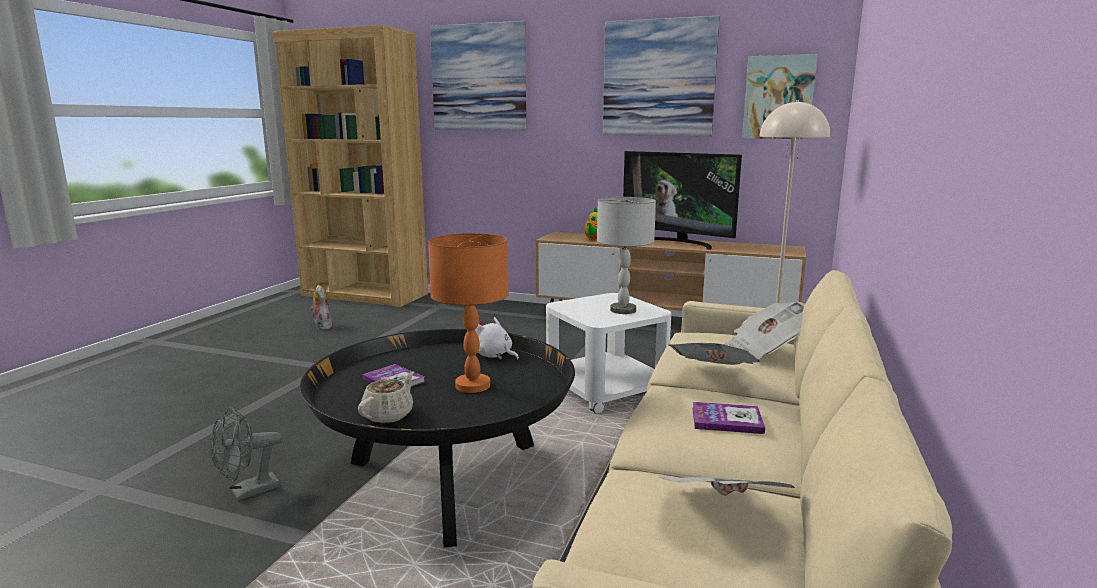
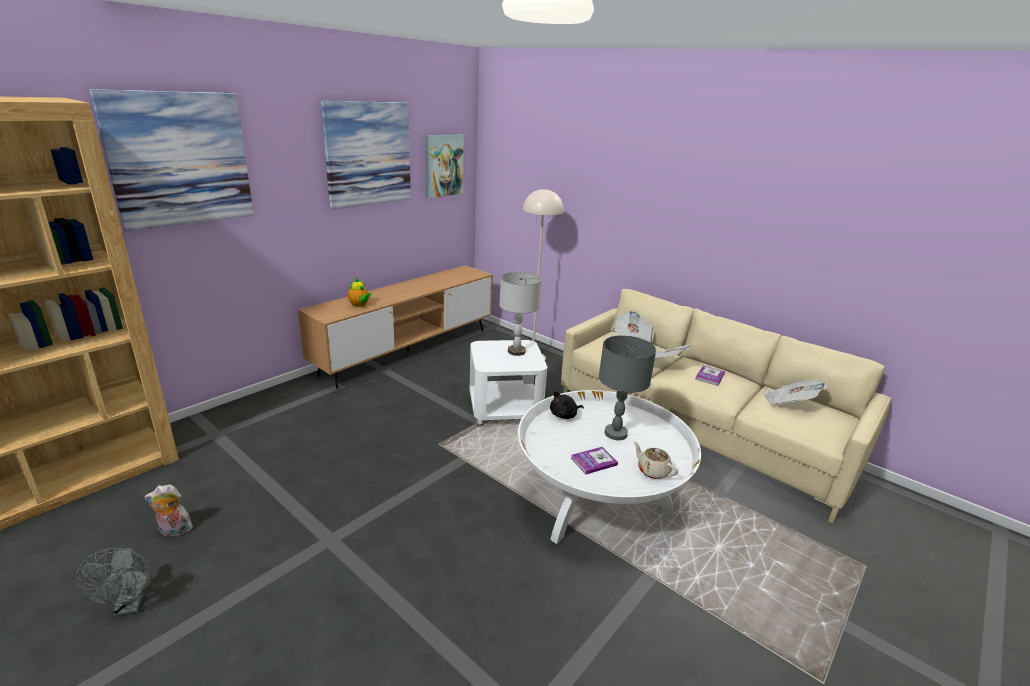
camera: 70 degrees left, 10 degrees up
(248, 492) = (578, 606): grey fan -> grey fan (129, 605)
(446, 480) = (598, 502): black coffee table -> white coffee table
(473, 385) = (615, 433): orange table lamp -> grey table lamp
(494, 355) = (564, 415): white plush toy -> black plush toy
(677, 243) = (411, 287): television -> none

